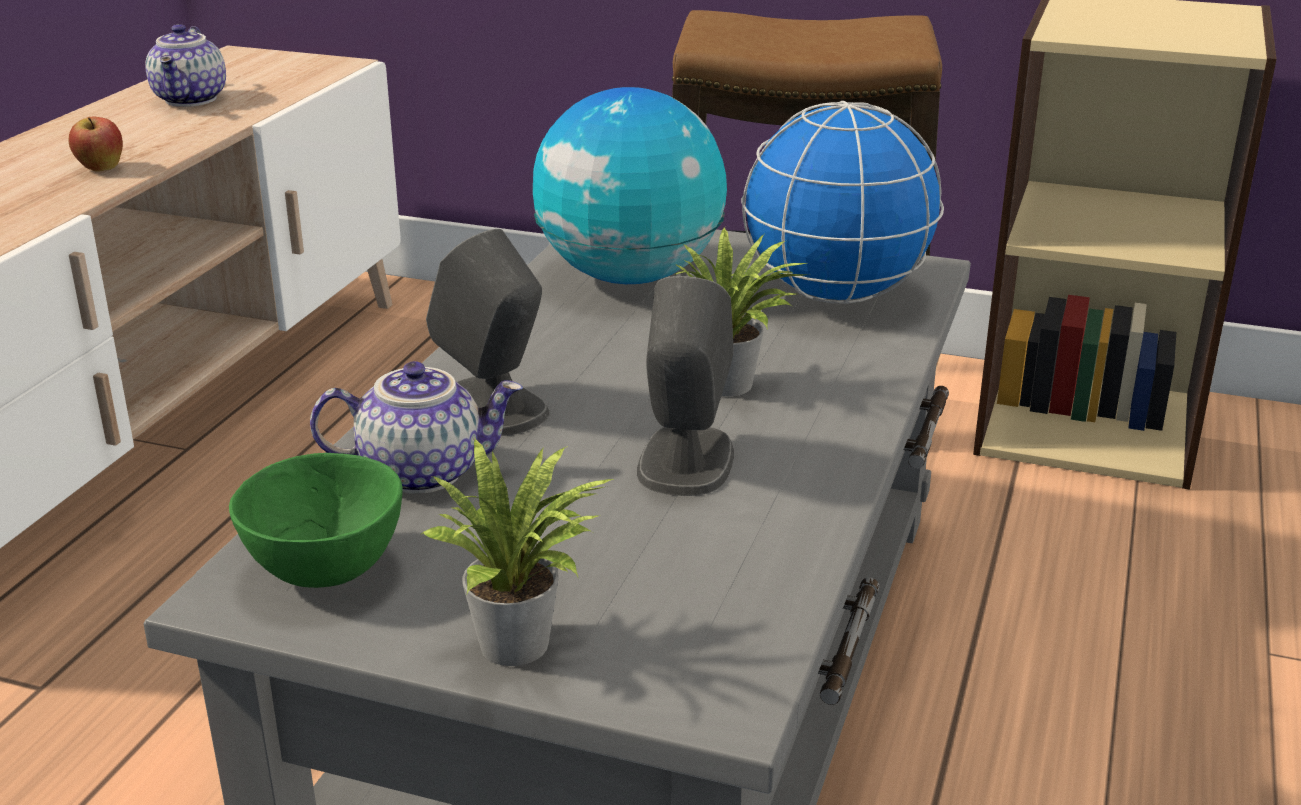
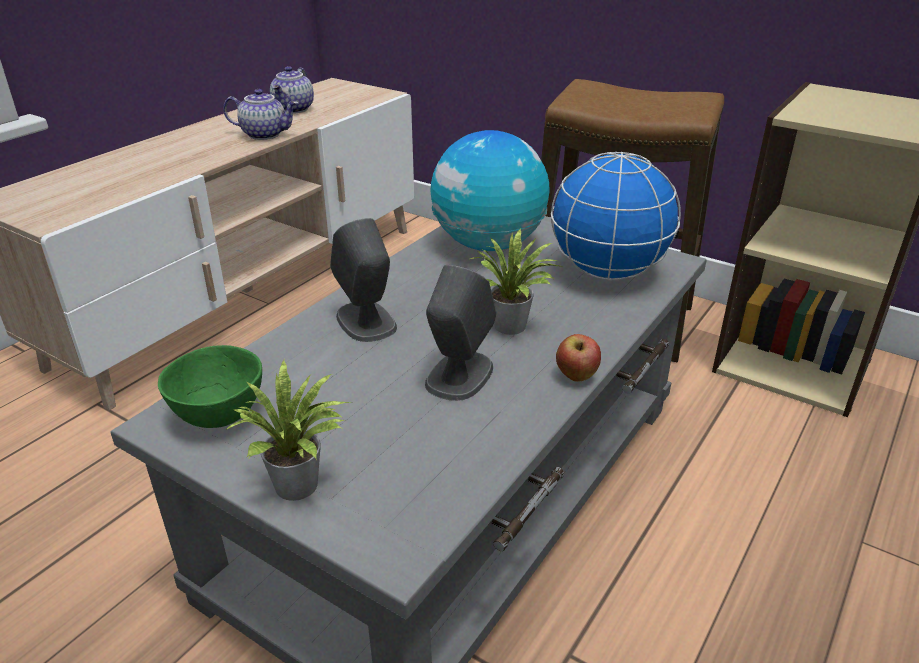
camera: 15 degrees right, 5 degrees up
(101, 169) = (224, 147): apple -> apple (576, 377)
(423, 471) = (306, 358): teapot -> teapot (265, 134)

